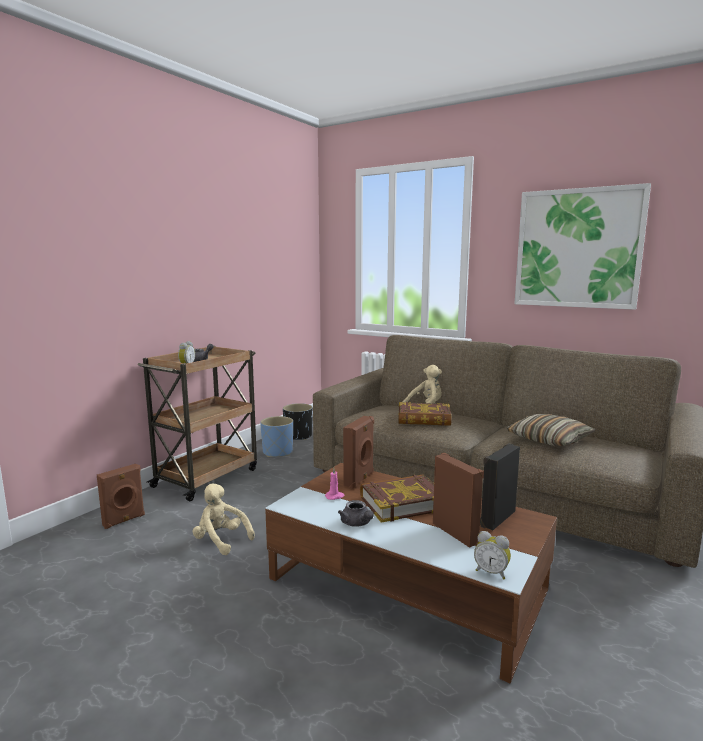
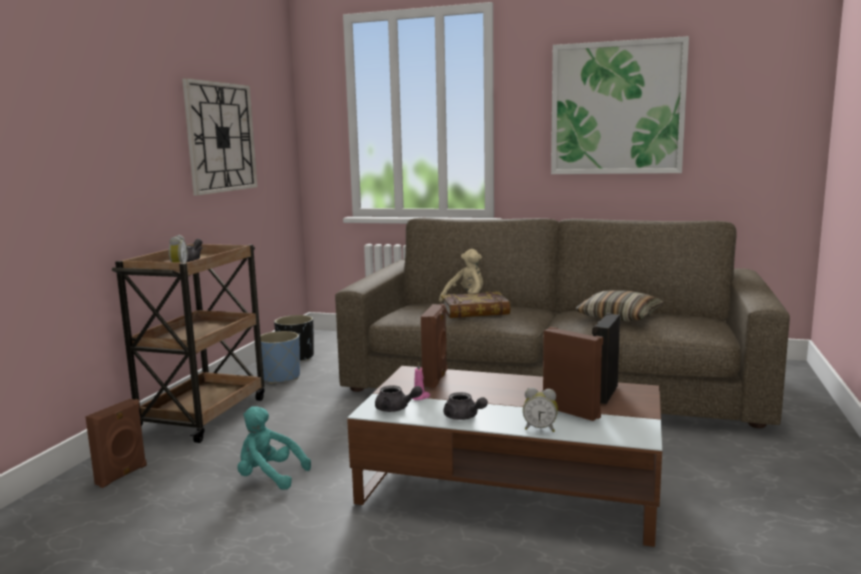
camera: 15 degrees left, 0 degrees up
(221, 541) = (269, 477): beige plush toy -> turquoise plush toy
(246, 265) = (221, 137): none -> wall clock
(308, 505) = (396, 409): none -> grey teapot
(402, 503) = (498, 393): book -> none
(491, 572) = (626, 437): alarm clock -> alarm clock (540, 428)

